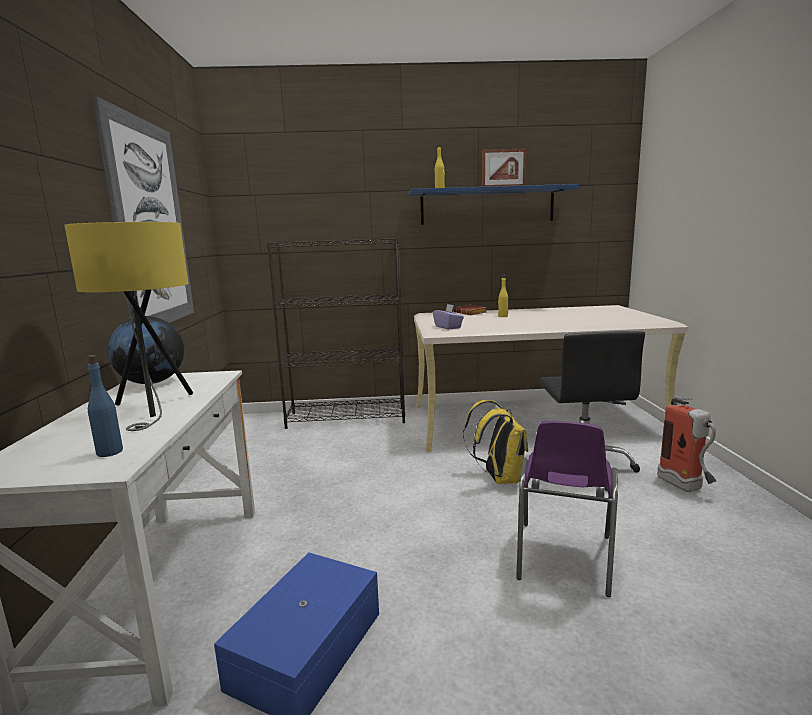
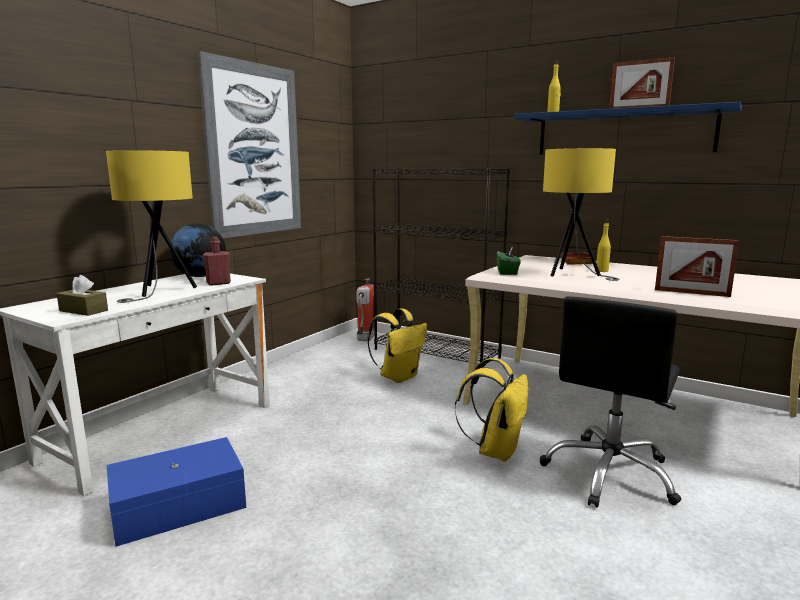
camera: 35 degrees right, 0 degrees up
(110, 452) = (83, 310): blue bottle -> brown tissue box
(202, 385) = (218, 283): none -> red bottle
(344, 446) = (399, 377): none -> yellow backpack
(448, 327) = (507, 272): purple tissue box -> green tissue box
(495, 322) = (573, 275): none -> yellow table lamp
(562, 559) = (443, 542): purple chair -> none
(590, 322) = (691, 293): none -> picture frame
(686, 487) = (716, 547): fire extinguisher -> fire extinguisher (365, 340)

